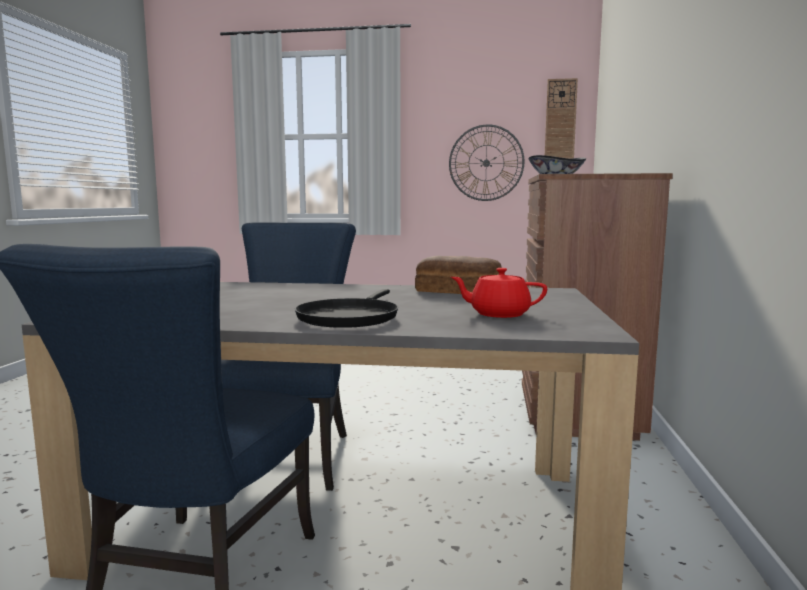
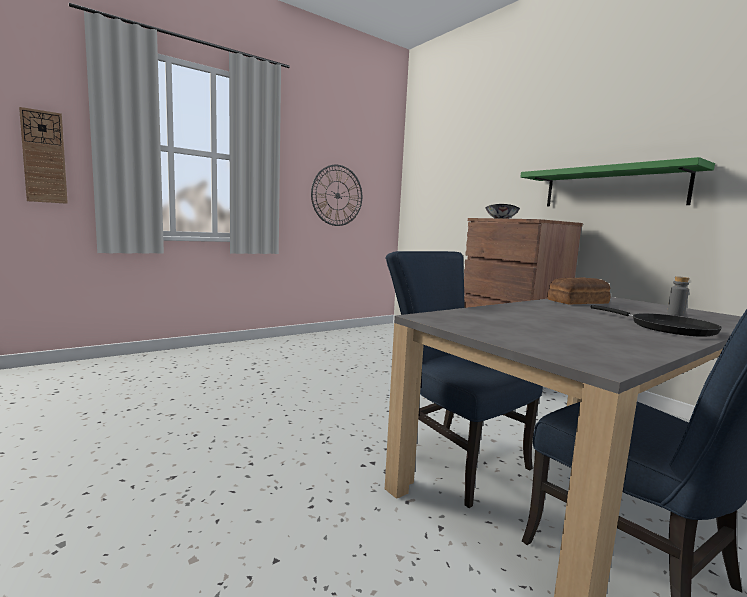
camera: 45 degrees left, 0 degrees up
(498, 314) = (675, 314): red teapot -> grey bottle
(560, 119) = (383, 168): wall clock -> wall clock (44, 157)
(704, 106) = (612, 188): none -> green shelf

